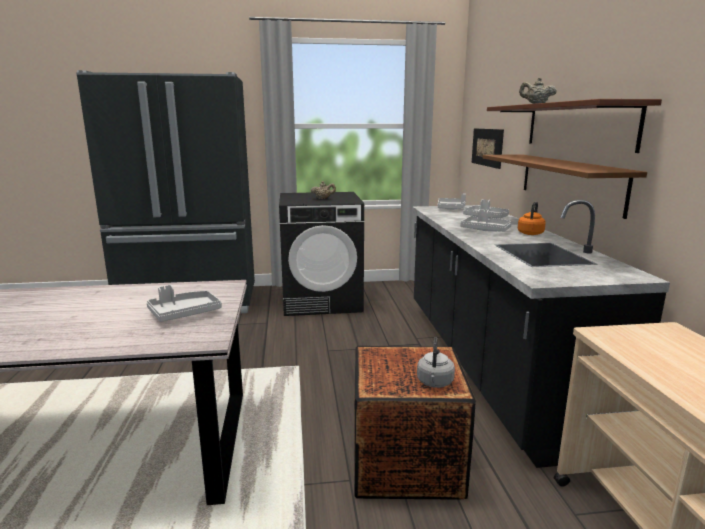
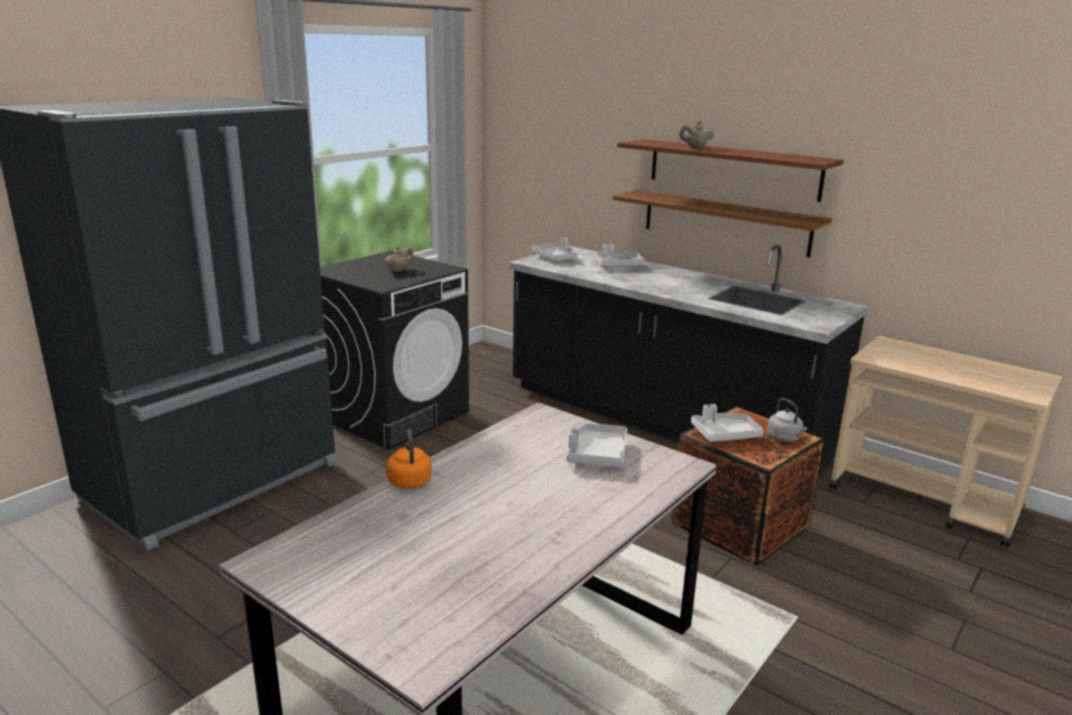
camera: 45 degrees left, 5 degrees up
(485, 230) = (660, 283): grey tray -> grey tray (725, 434)
(487, 147) = (557, 175): picture -> none
(531, 233) = (697, 278): orange kettle -> orange kettle (409, 480)

